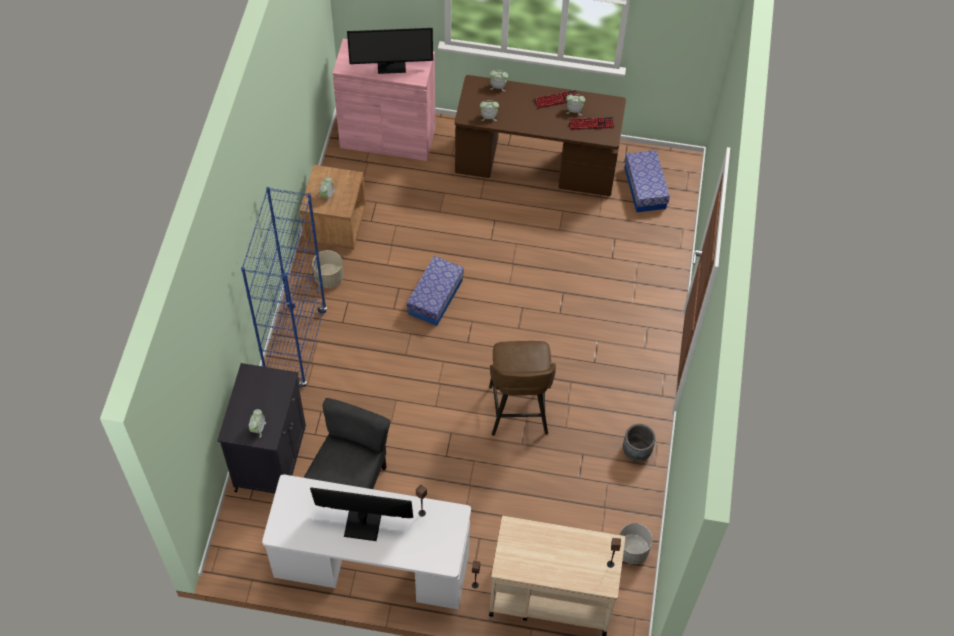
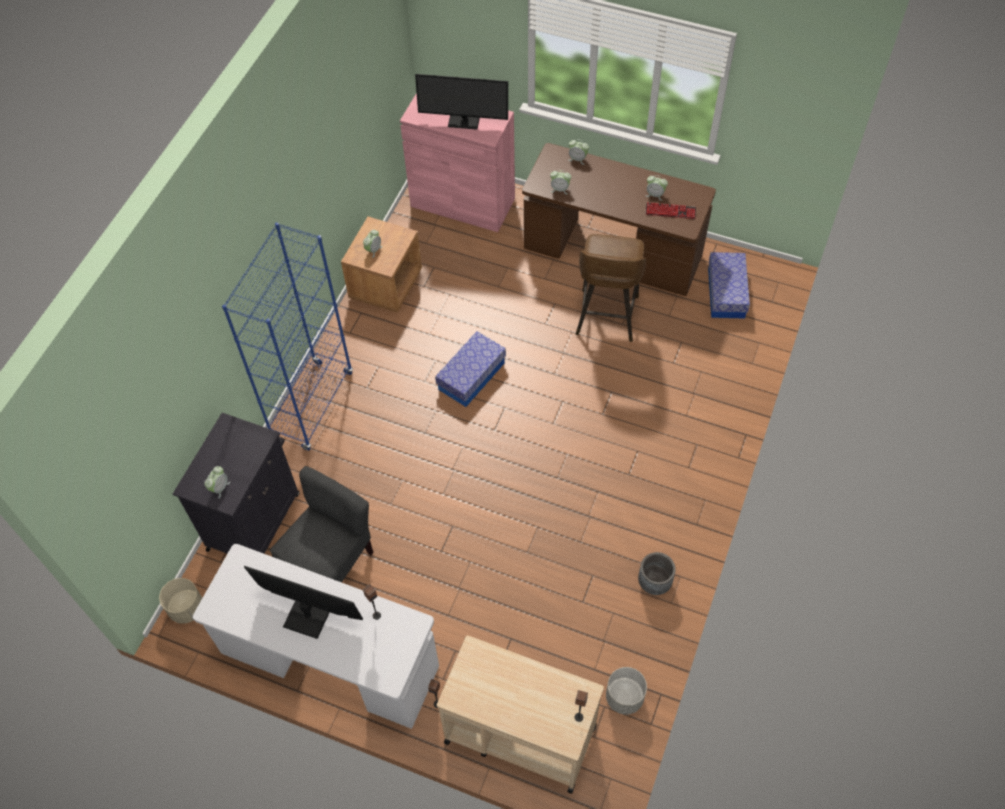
camera: 15 degrees right, 0 degrees up
(329, 278) = (365, 339): beige planter -> beige planter (187, 608)
(518, 412) = (531, 516): brown stool -> brown stool (606, 317)
(556, 100) = (638, 181): keyboard -> none

